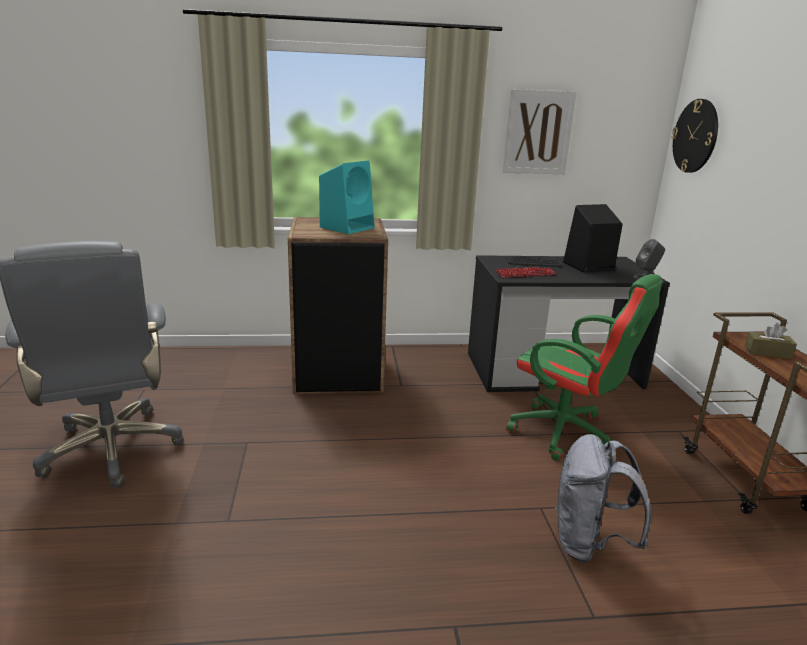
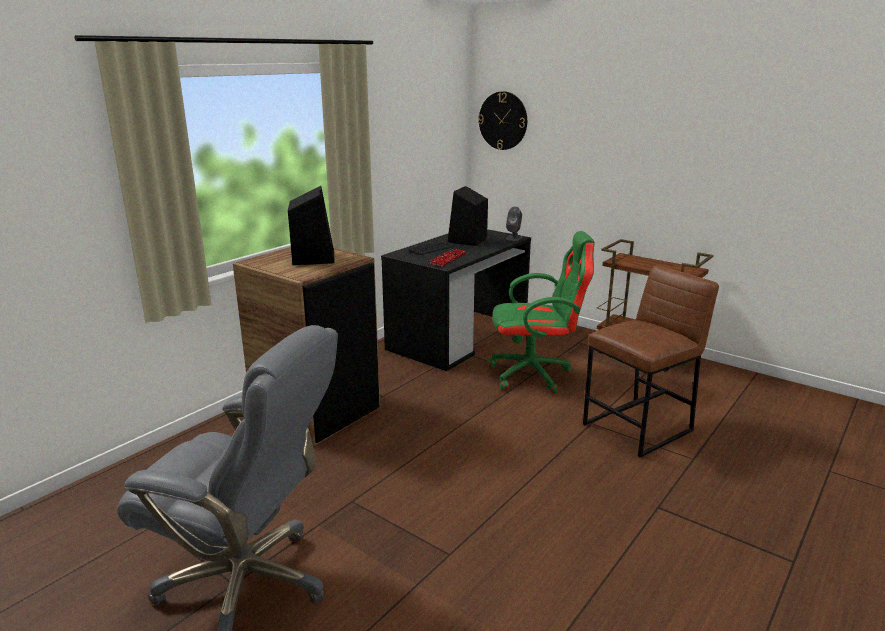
camera: 45 degrees left, 0 degrees up
(347, 227) = (313, 257): turquoise speaker -> black speaker
(538, 132) = (397, 132): picture -> none
(589, 544) = (638, 427): grey backpack -> brown chair
(767, 352) = (644, 265): brown tissue box -> none

